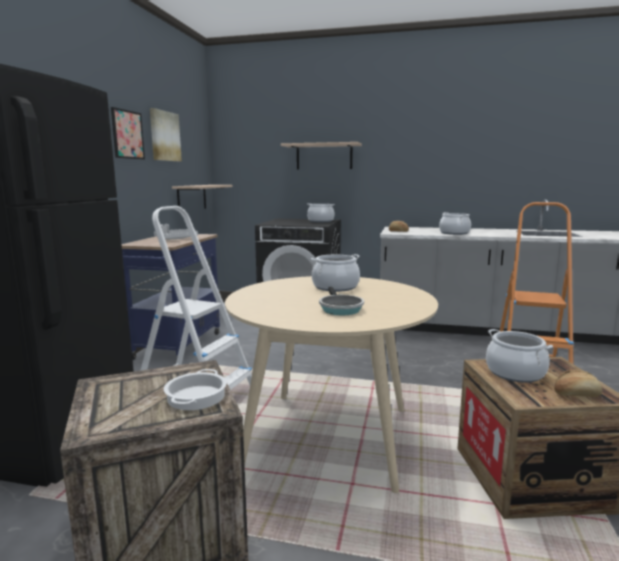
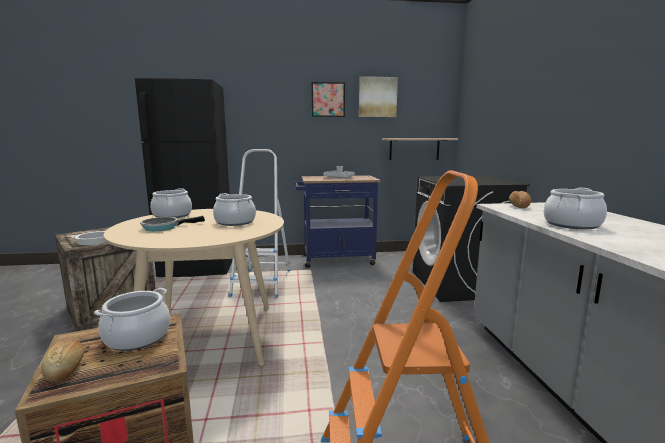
camera: 70 degrees right, 0 degrees up
(320, 221) = (488, 182): cooking pot -> cooking pot (172, 215)
(324, 156) = (526, 103): shelf -> none

